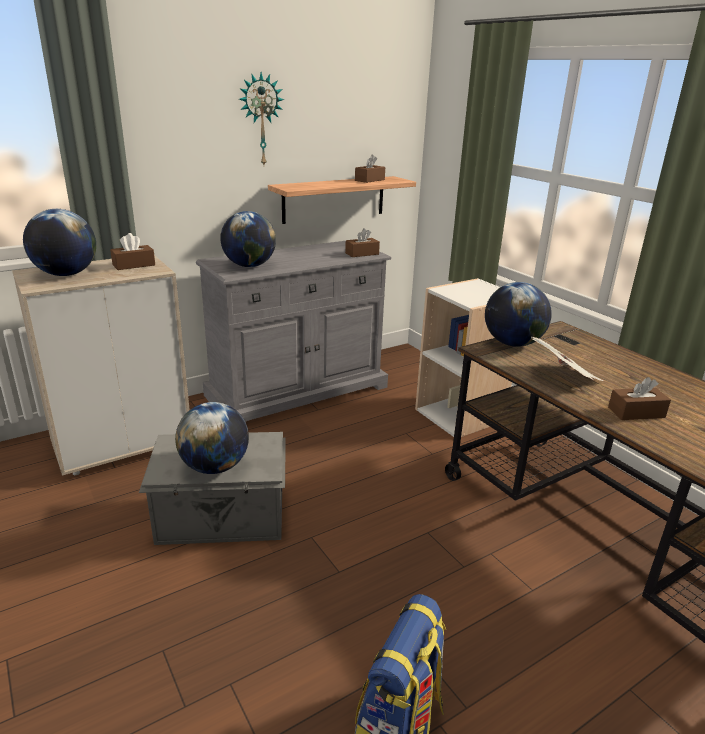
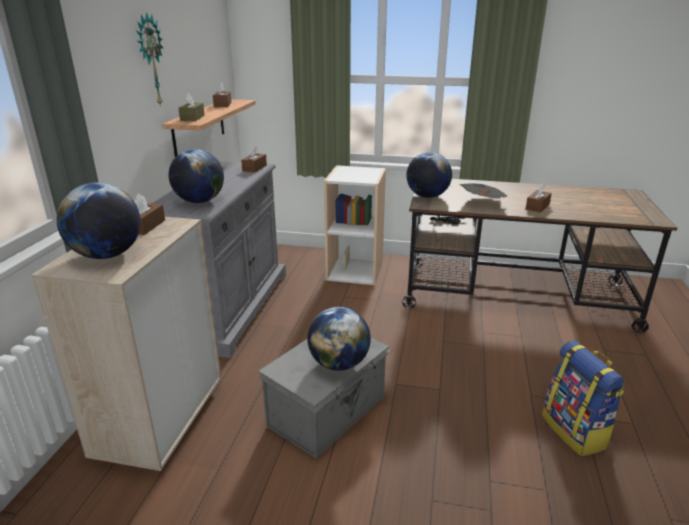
camera: 45 degrees left, 0 degrees up
(302, 185) = (192, 118): none -> brown tissue box

